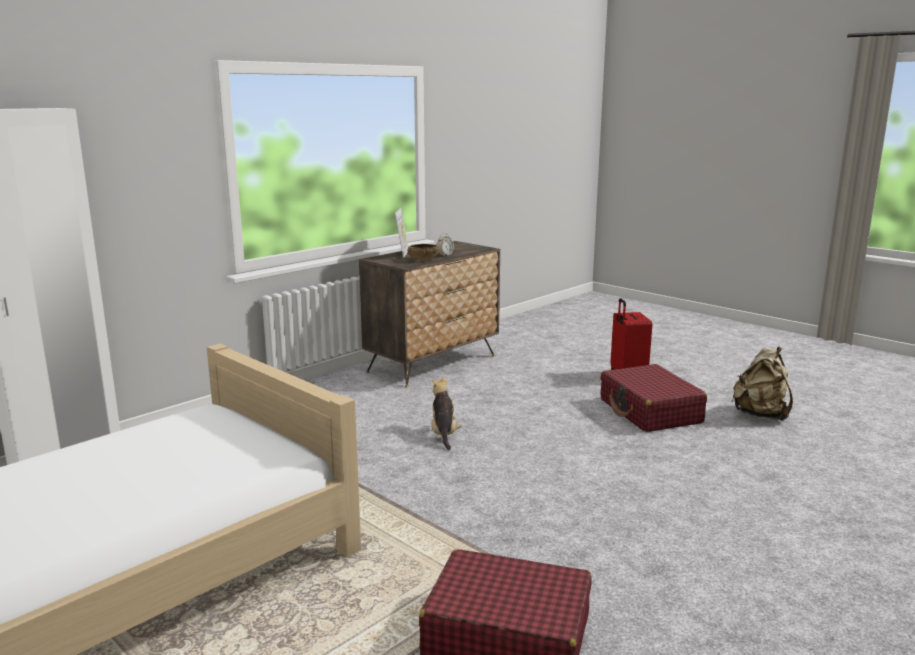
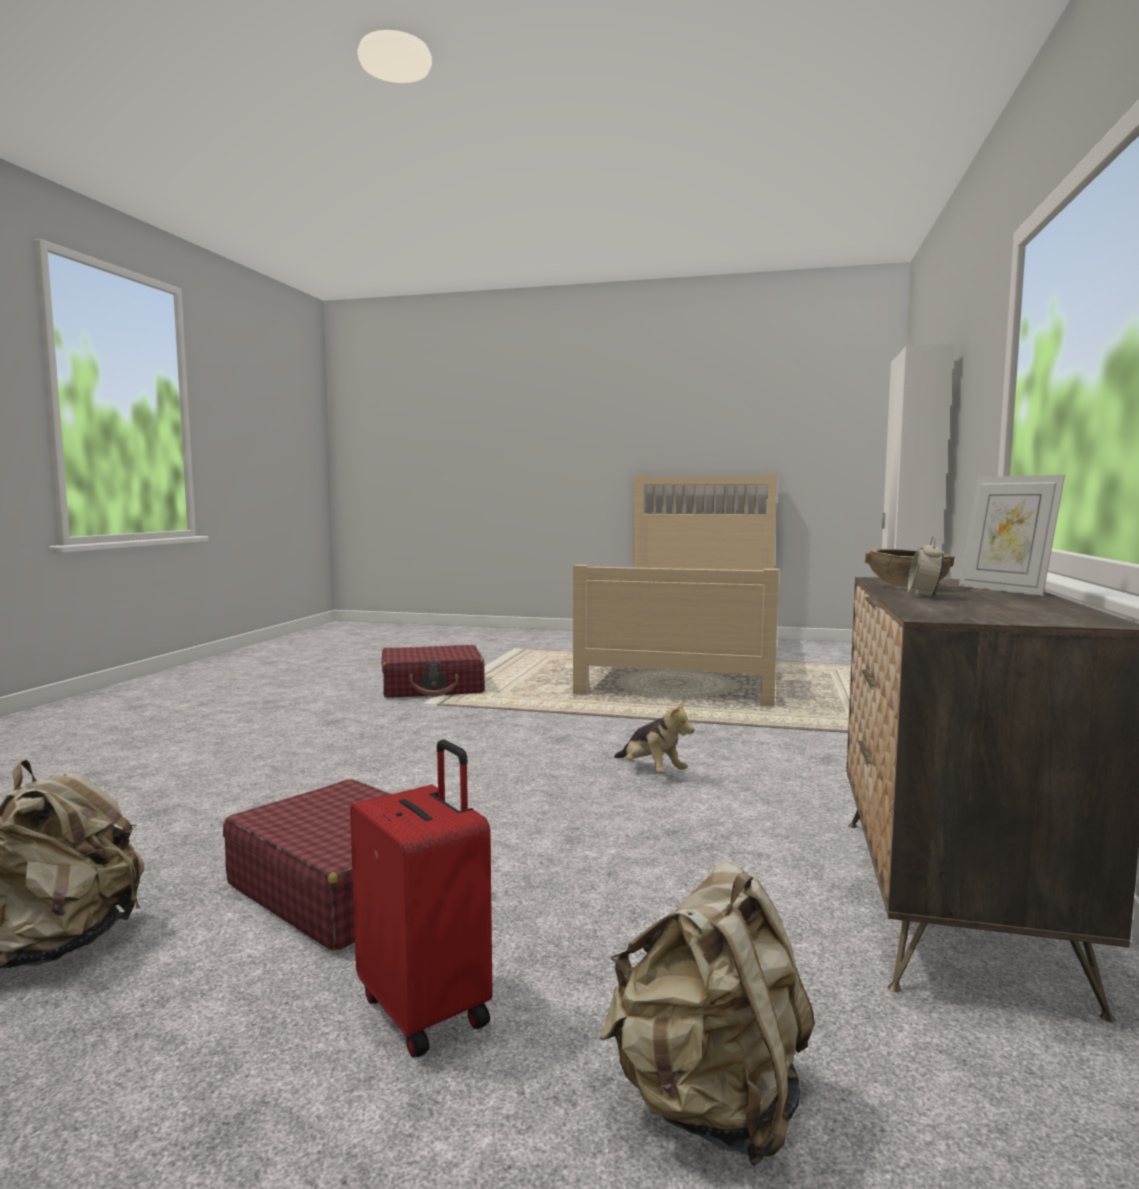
camera: 150 degrees right, 10 degrees down
(568, 353) = (709, 1104): none -> beige backpack

